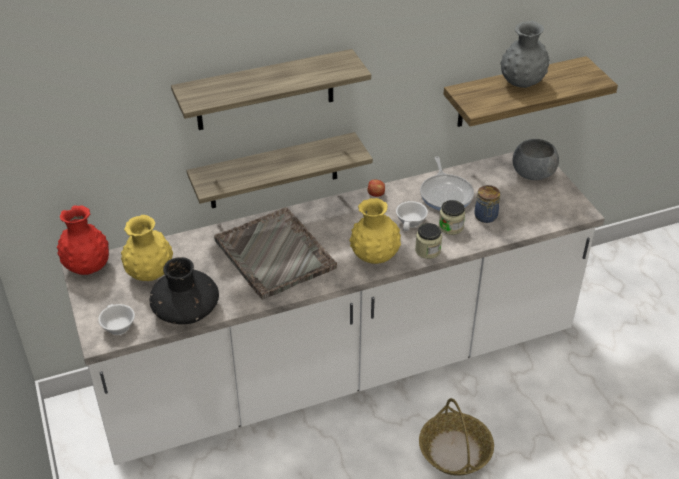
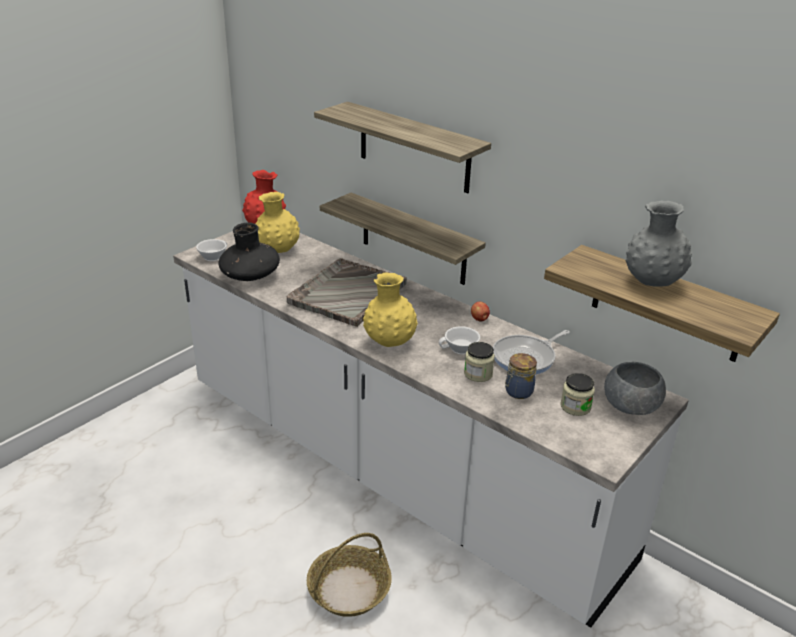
camera: 60 degrees right, 10 degrees down
(427, 250) = (428, 369): jar -> jar (575, 407)

